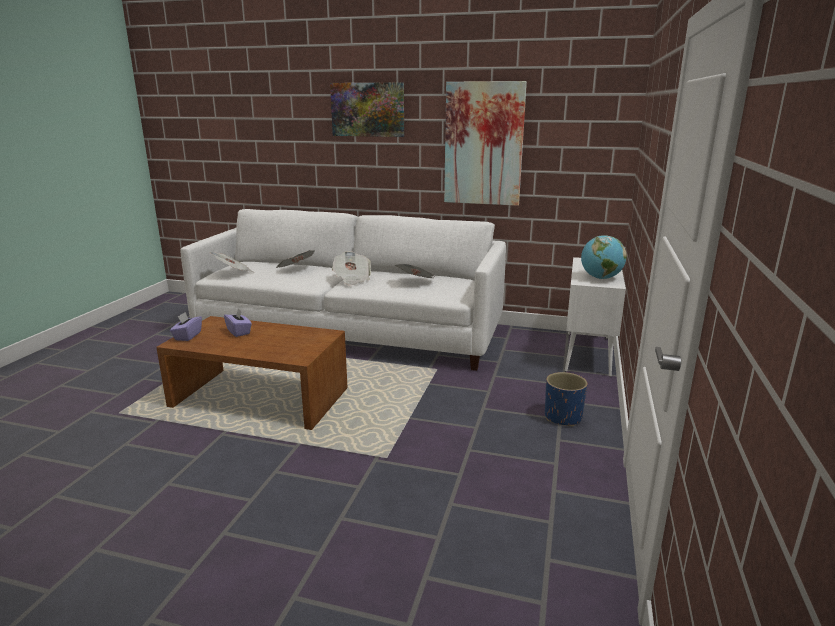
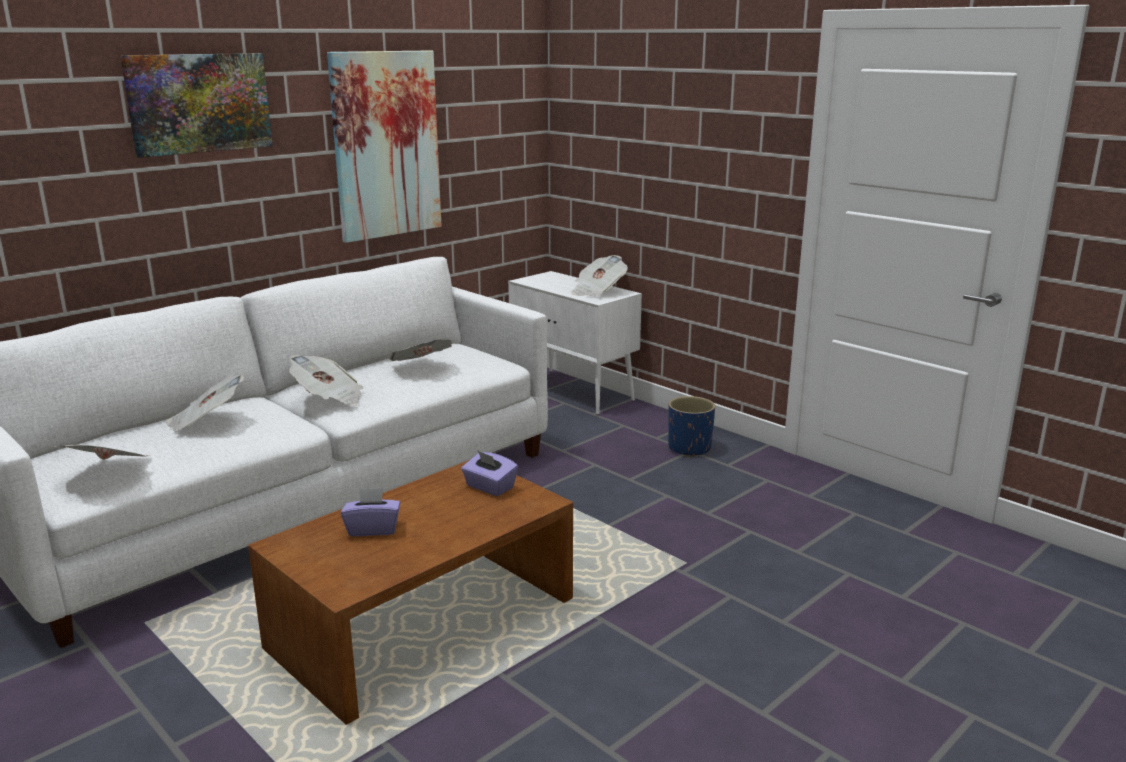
camera: 60 degrees left, 0 degrees up
(187, 336) = (326, 576): purple tissue box -> purple tissue box (489, 487)
(600, 278) = (597, 291): globe -> newspaper

